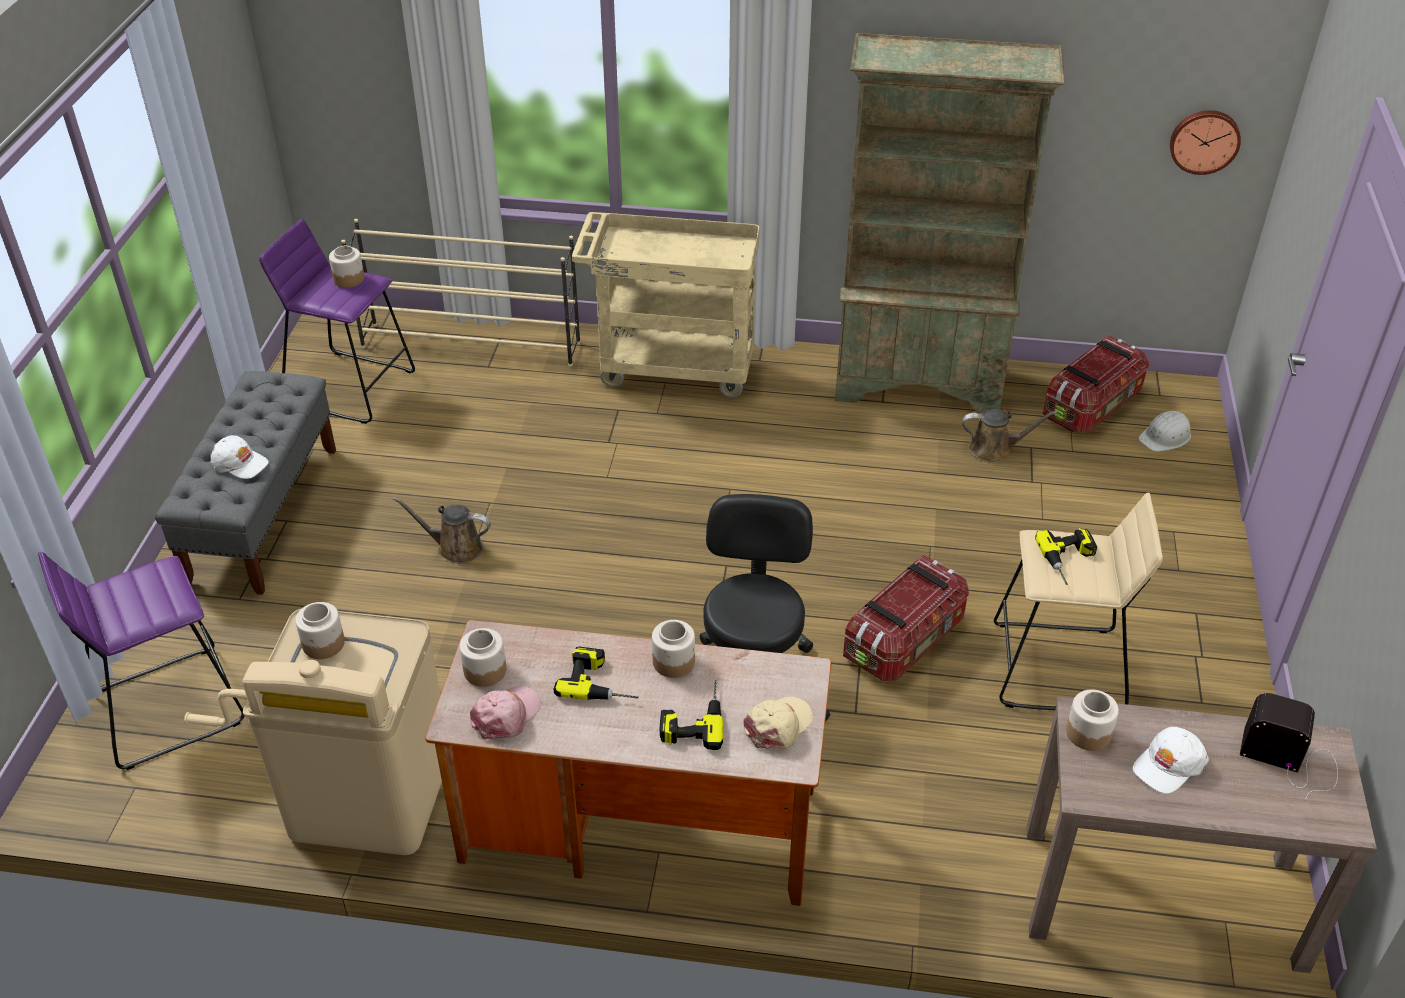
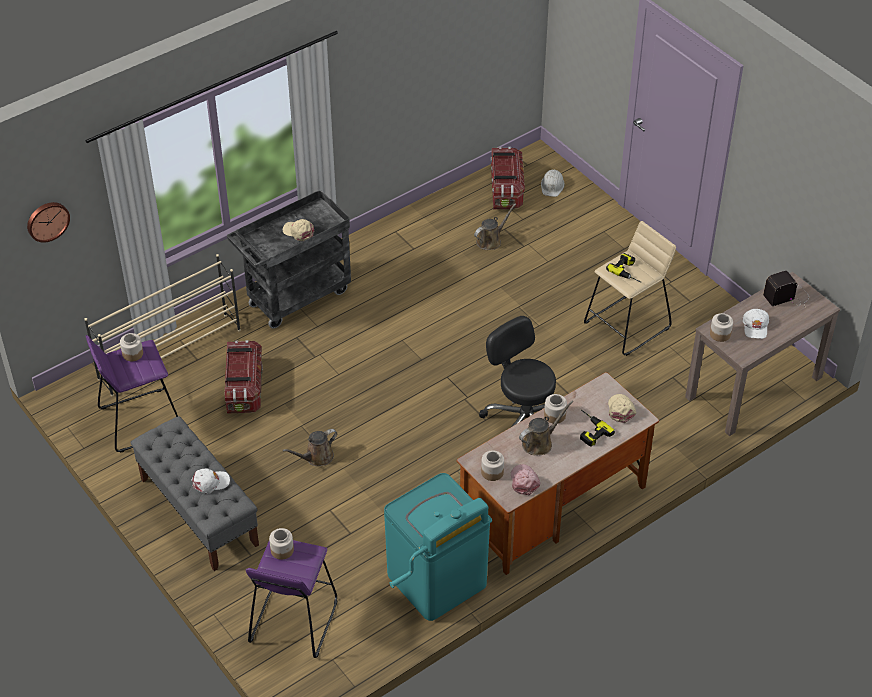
camera: 45 degrees left, 5 degrees up
(323, 644) = (416, 511): jar -> jar (282, 550)
(366, 798) = (435, 583): beige washing machine -> turquoise washing machine
(601, 681) = (539, 442): power drill -> brown watering can
(669, 373) = (295, 301): beige cart -> black cart
(680, 257) = (299, 232): none -> beige cap
(905, 640) = (558, 356): storage box -> storage box (244, 388)
(918, 383) = (417, 227): green bookcase -> none
(1204, 140) = (513, 29): wall clock -> wall clock (47, 220)

